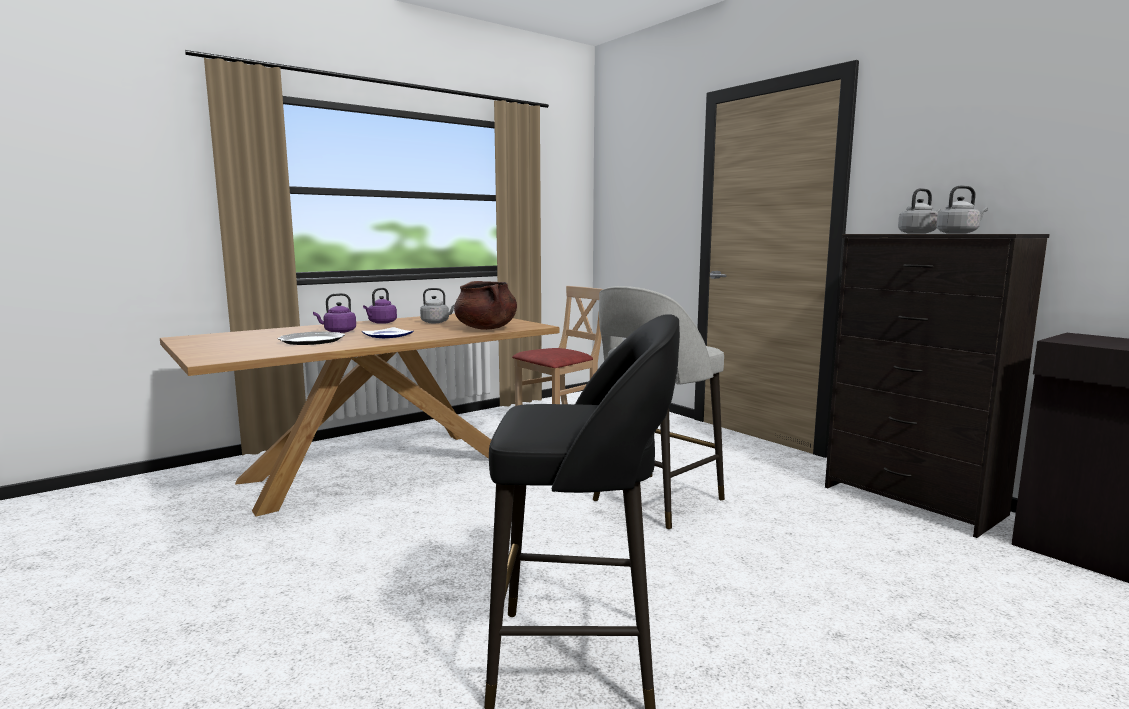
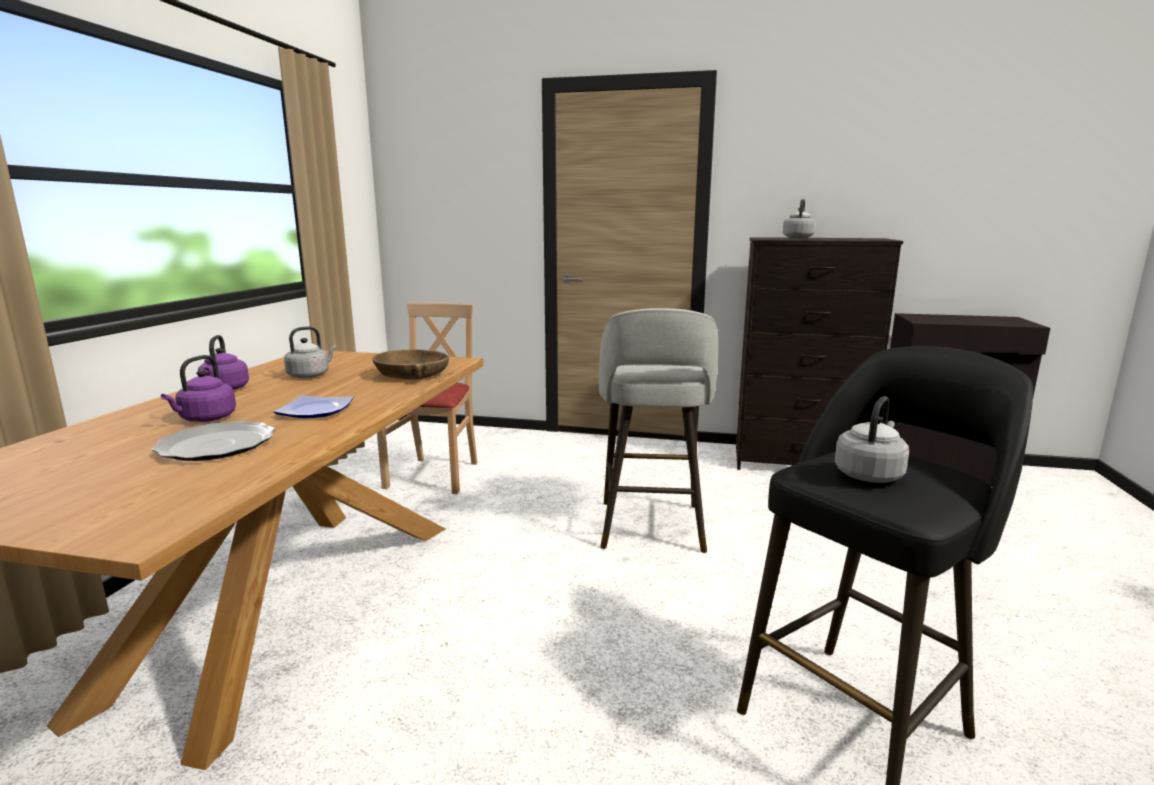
camera: 40 degrees left, 5 degrees up
(486, 328) = (412, 375): brown cooking pot -> brown bowl
(959, 233) = (837, 238): grey kettle -> grey kettle (869, 474)

